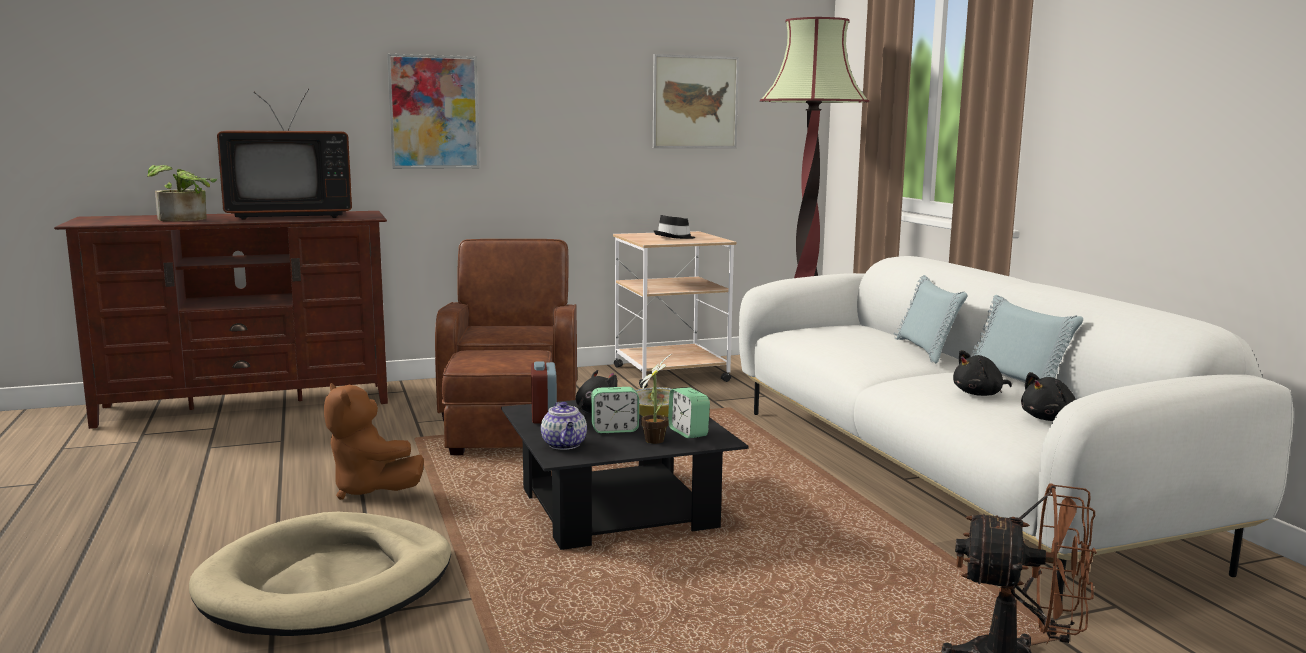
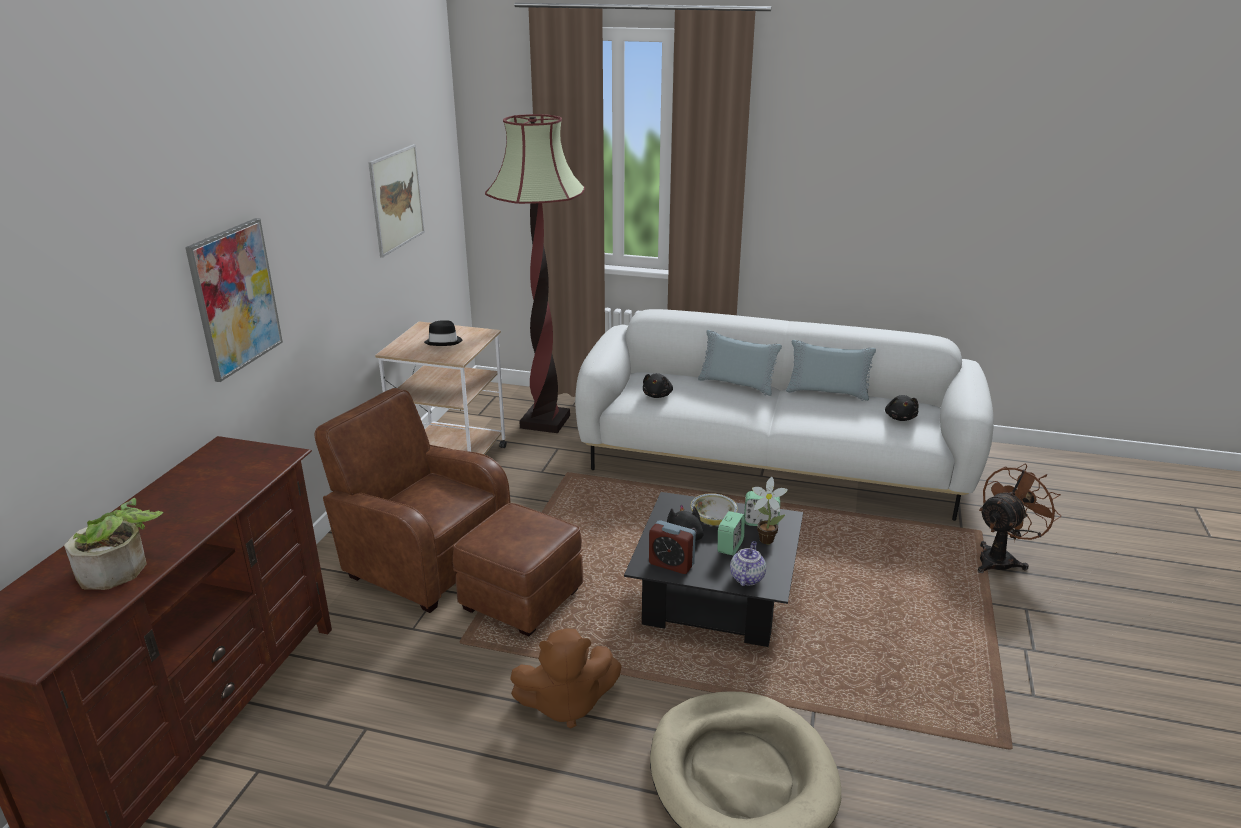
camera: 55 degrees left, 15 degrees up
(289, 216) = (193, 496): television -> none
(564, 445) = (746, 577): teapot -> teapot turned 90 degrees counterclockwise
(980, 394) = (842, 413): black plush toy -> black plush toy (657, 395)

